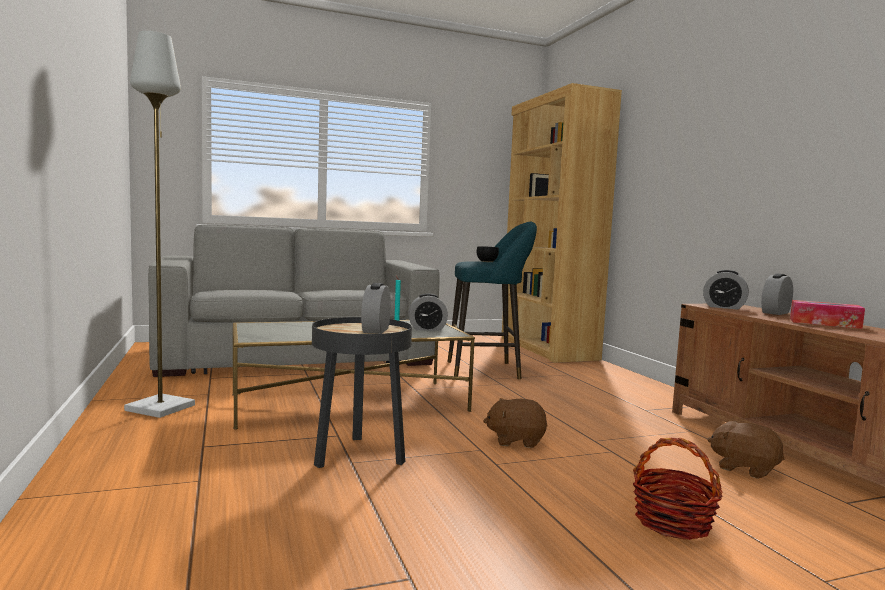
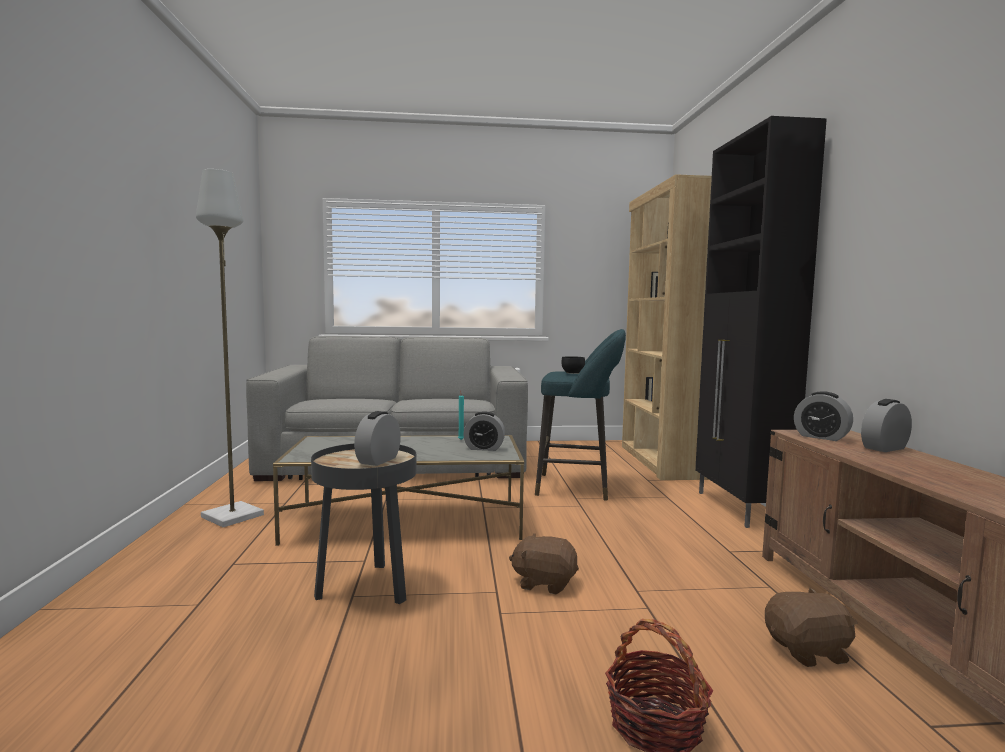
camera: 15 degrees right, 0 degrees up
(632, 380) = (740, 509): none -> black cabinet
(744, 468) = (808, 651): brown plush toy -> brown plush toy turned 120 degrees clockwise
(824, 323) = (935, 470): tissue box -> none

